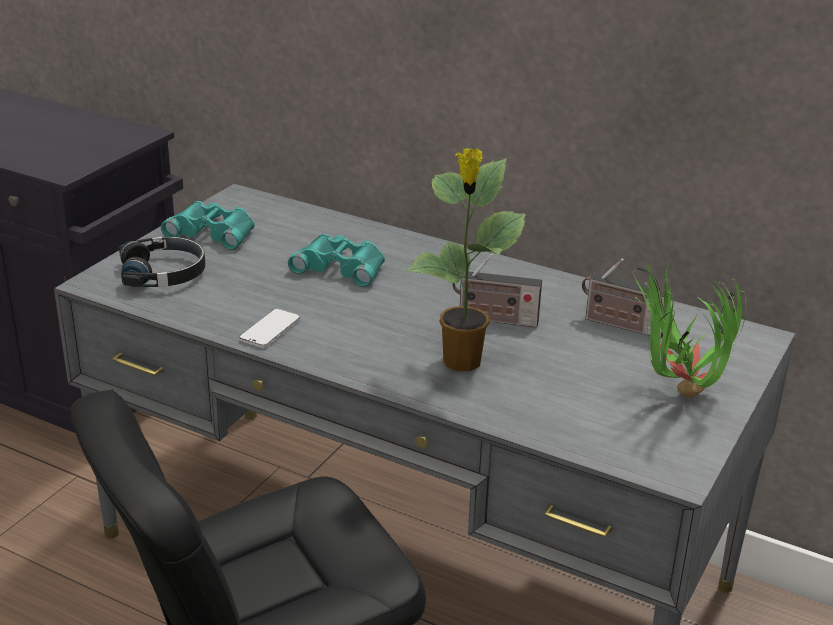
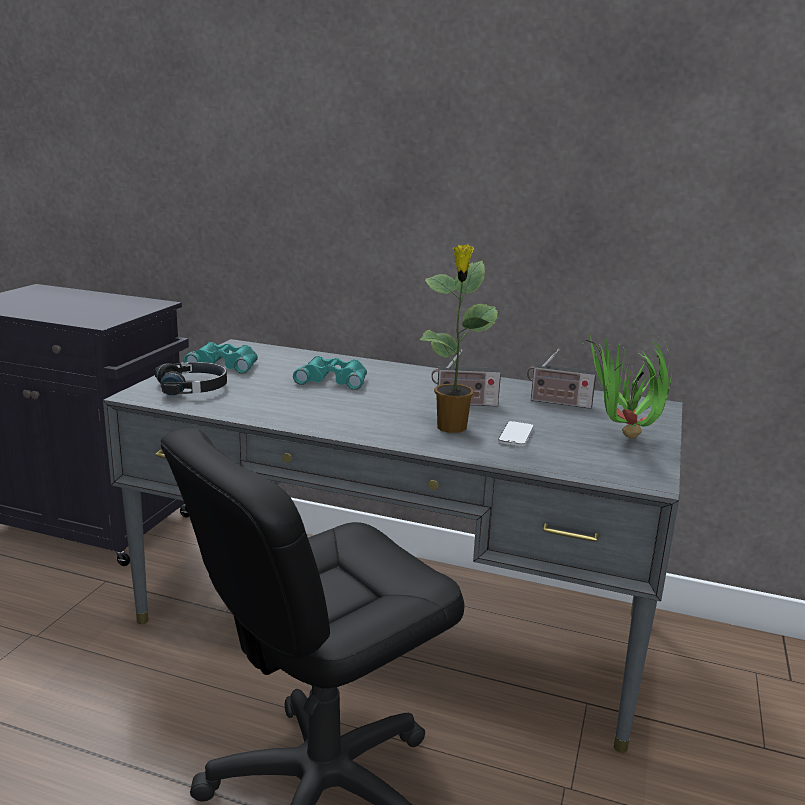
camera: 10 degrees left, 10 degrees down
(270, 330) = (292, 416): phone -> phone (516, 435)

